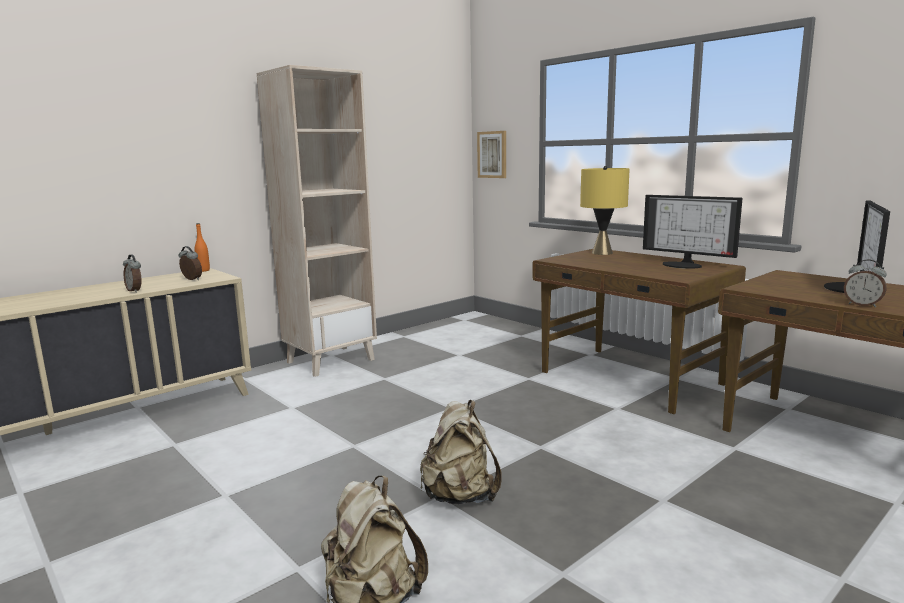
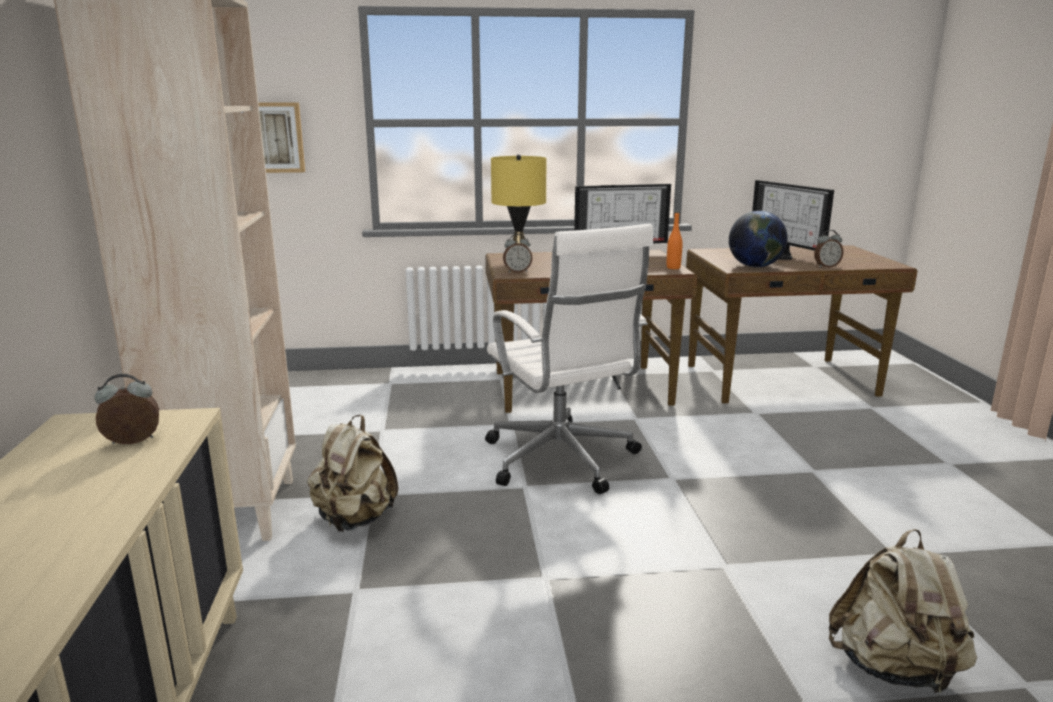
camera: 55 degrees left, 5 degrees up
(135, 291) = (115, 502): alarm clock -> alarm clock (517, 271)
(203, 270) = (66, 422): orange bottle -> orange bottle (673, 268)
(460, 496) = (731, 553): beige backpack -> beige backpack (354, 520)
(503, 407) = (561, 461): none -> white office chair
(774, 290) = (755, 266): none -> globe

